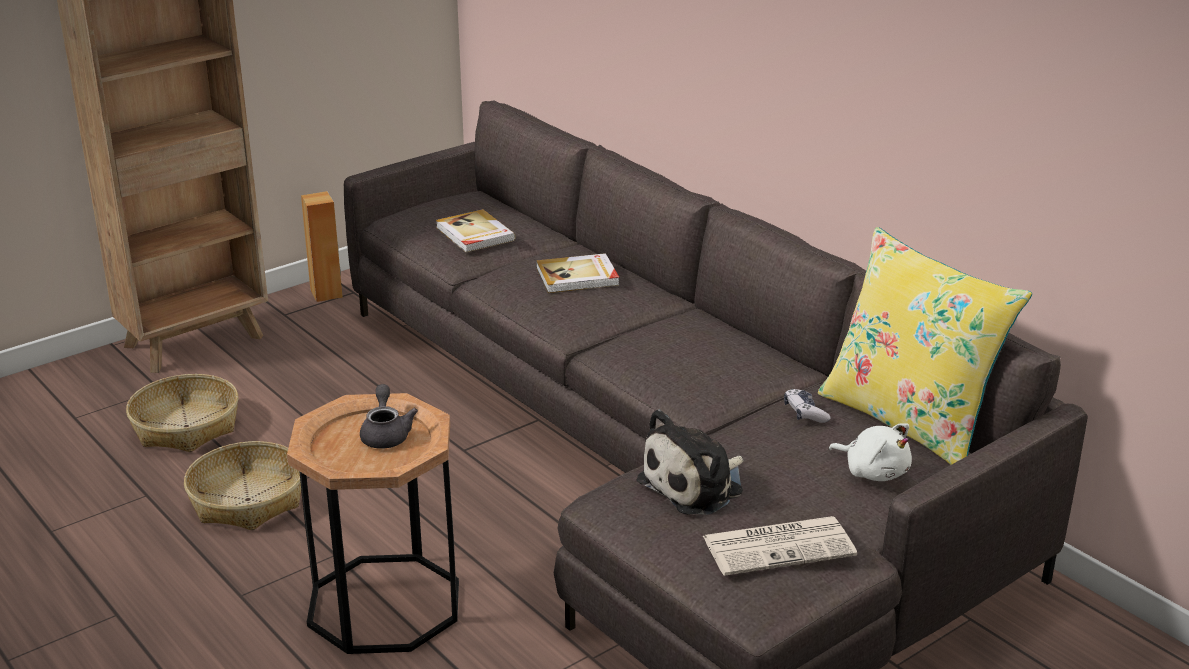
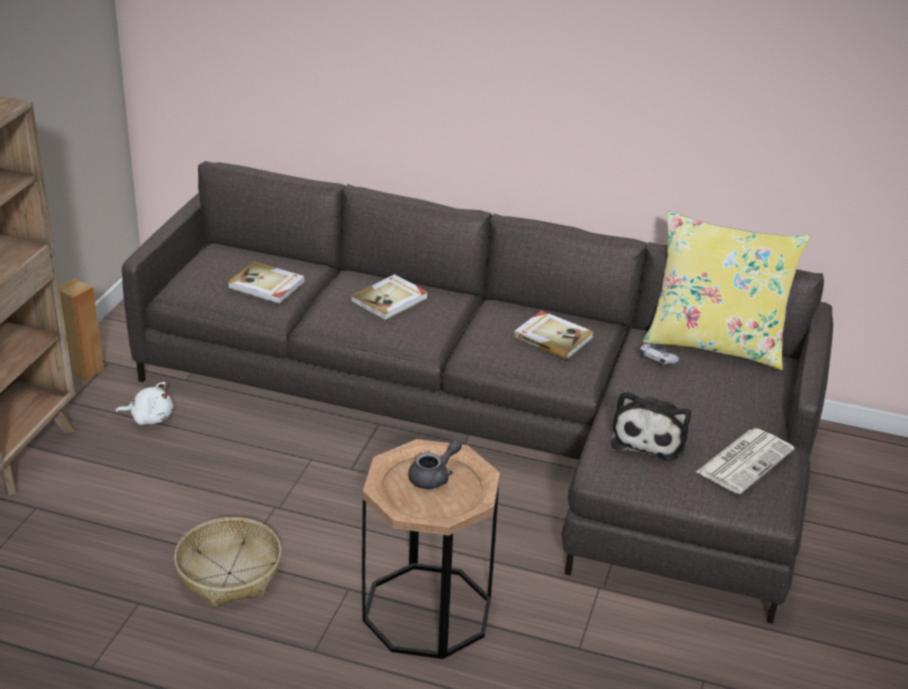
camera: 35 degrees left, 5 degrees up
(186, 426) = (101, 531): basket -> none
(386, 434) = (434, 477): grey teapot -> grey teapot turned 90 degrees clockwise
(708, 356) = (553, 337): none -> book
(873, 472) = (738, 388): white plush toy -> white plush toy (149, 417)

